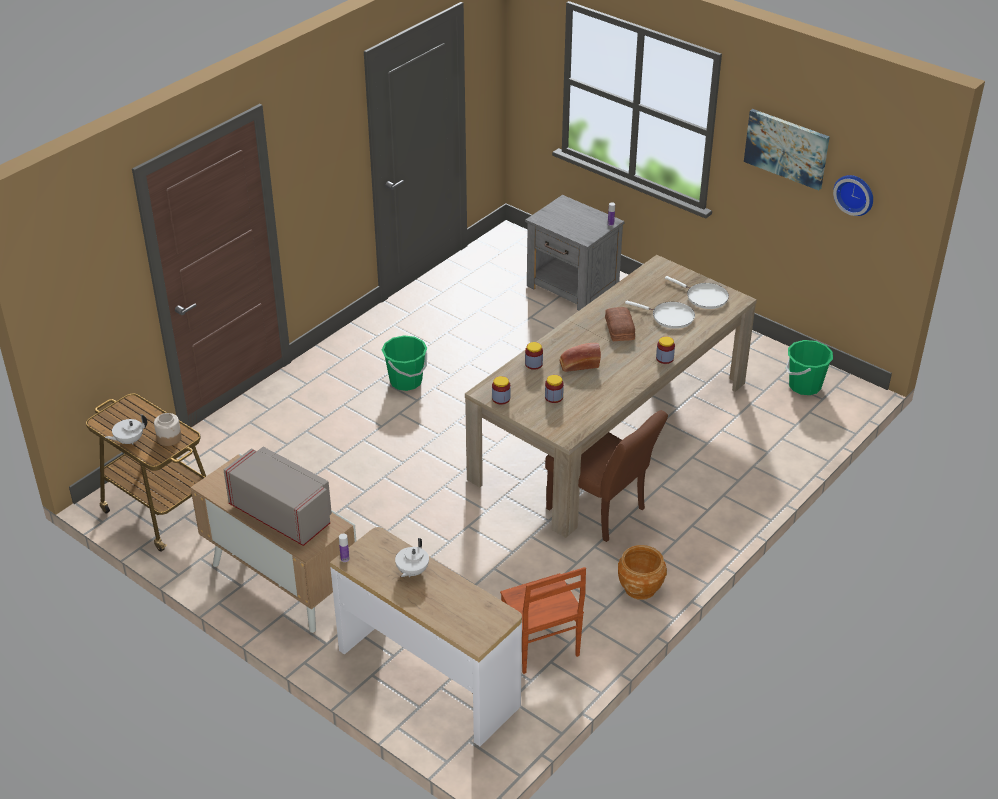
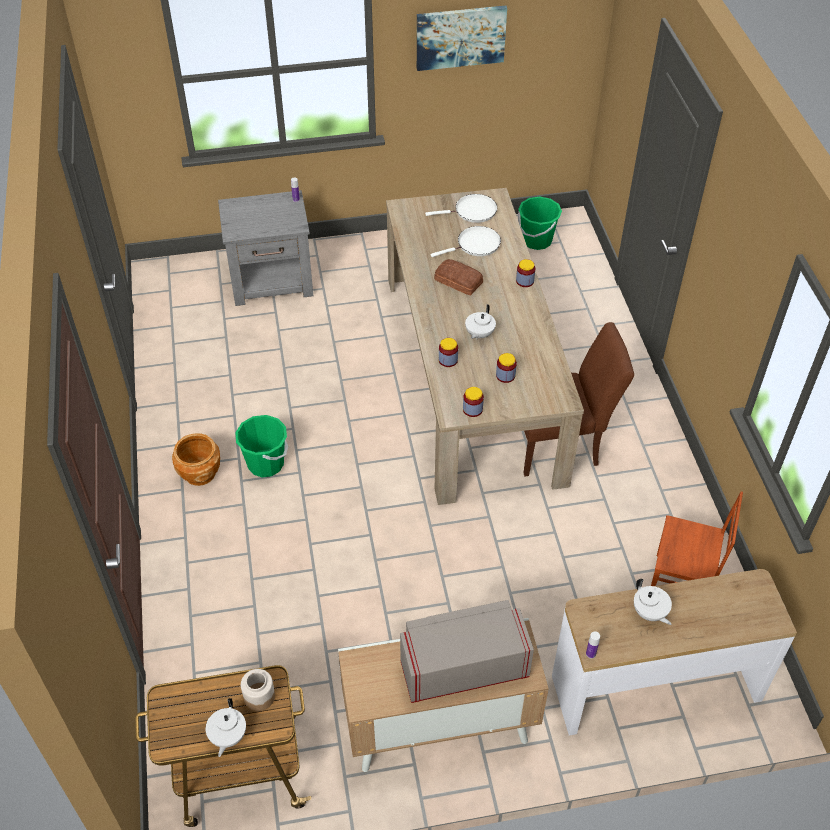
camera: 50 degrees left, 10 degrees up
(578, 365) = (479, 334): bread -> white teapot
(640, 588) = (667, 479): brown planter -> brown planter (200, 473)
(855, 194) = (538, 48): wall clock -> none

